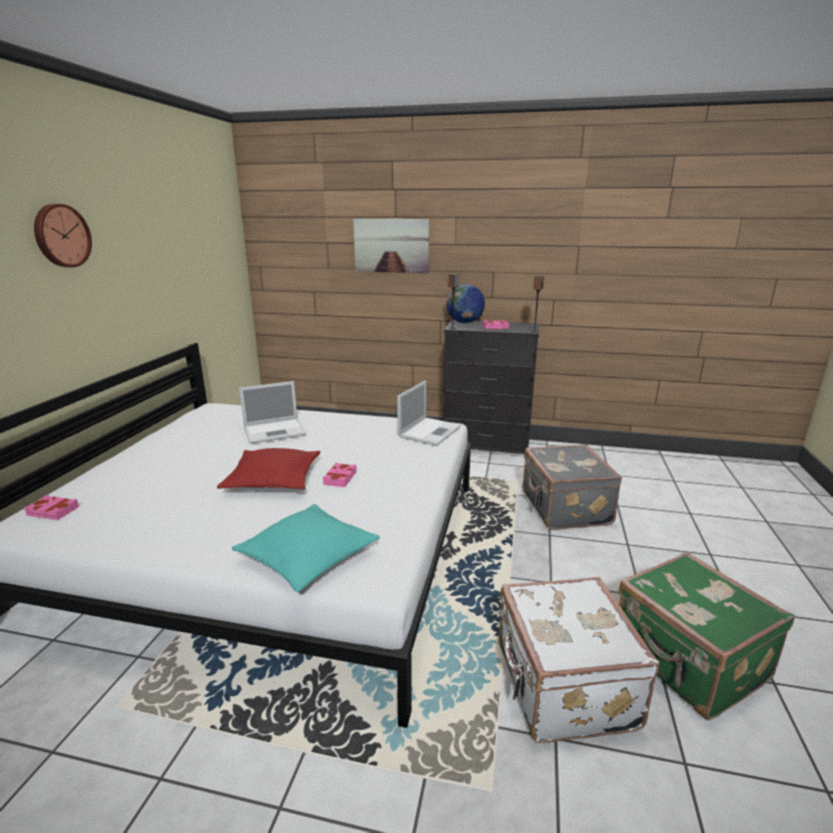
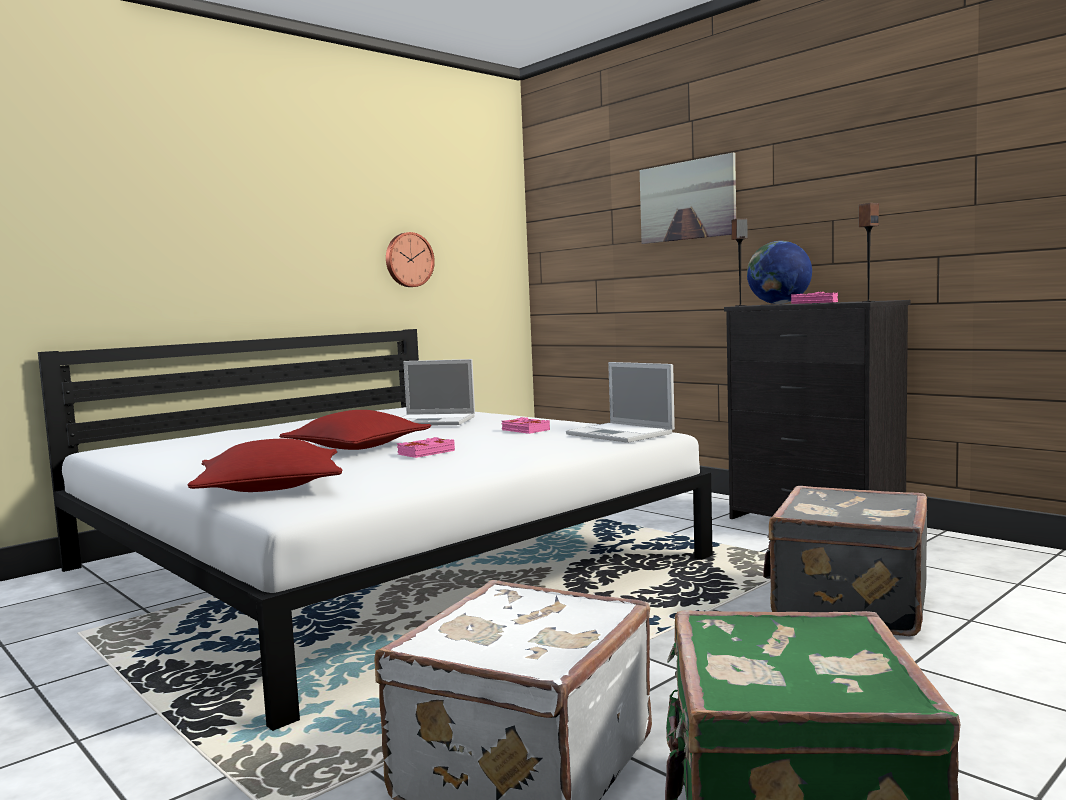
camera: 35 degrees right, 15 degrees down
(52, 511) = (148, 445): pink book -> pink book (525, 430)
(61, 236) = (252, 183): wall clock -> wall clock (408, 260)
(308, 556) = (270, 488): turquoise pillow -> red pillow
(430, 431) = (621, 434): laptop -> laptop turned 75 degrees clockwise

